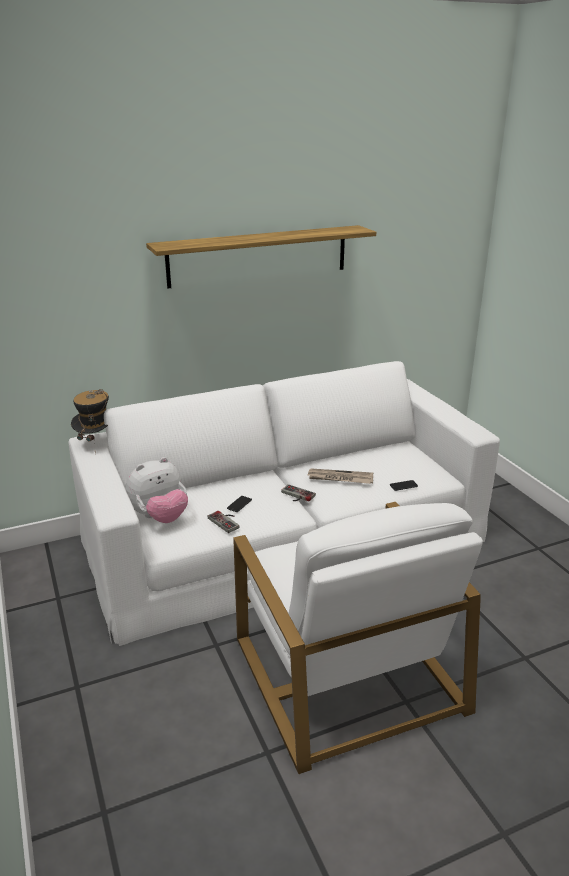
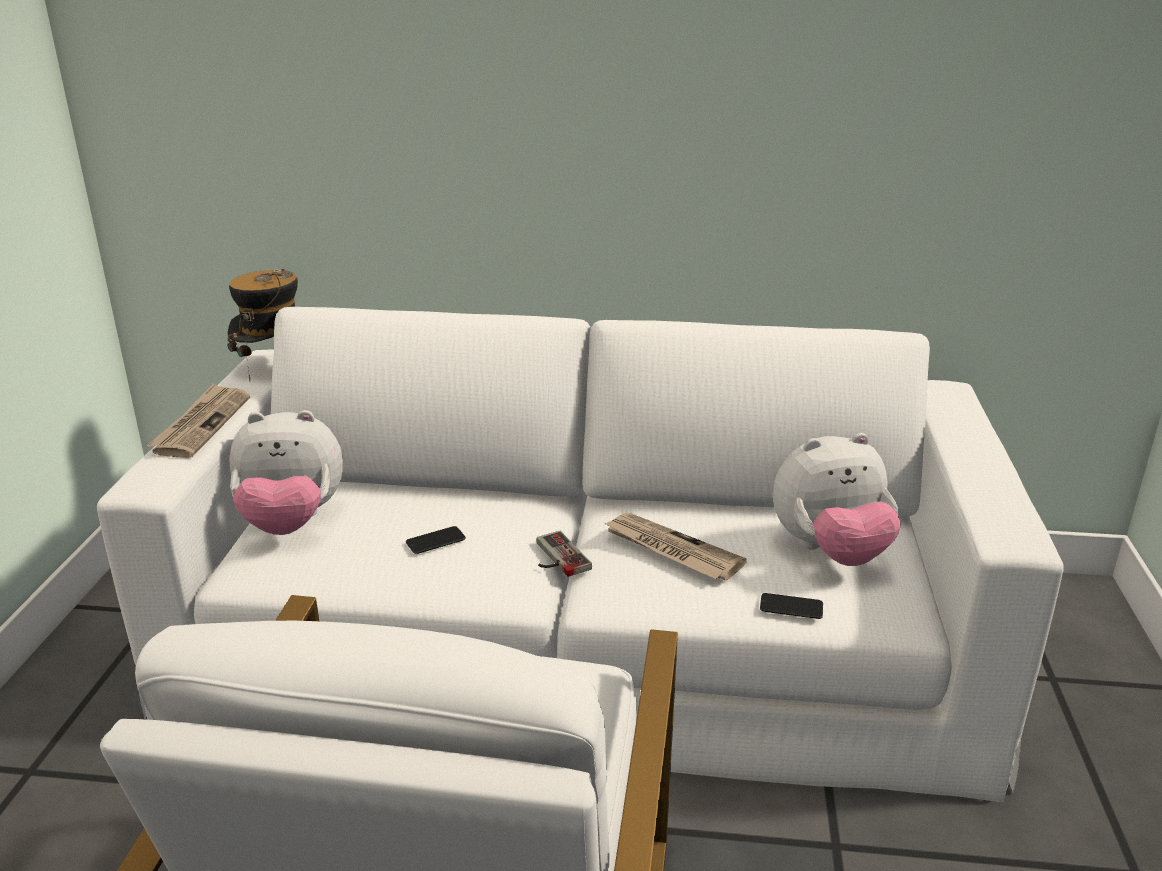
camera: 30 degrees right, 0 degrees up
(101, 479) = (201, 424): none -> newspaper
(226, 521) = (380, 565): game controller -> none
(258, 256) = (629, 57): shelf -> none
(398, 461) = (830, 552): none -> plush toy

